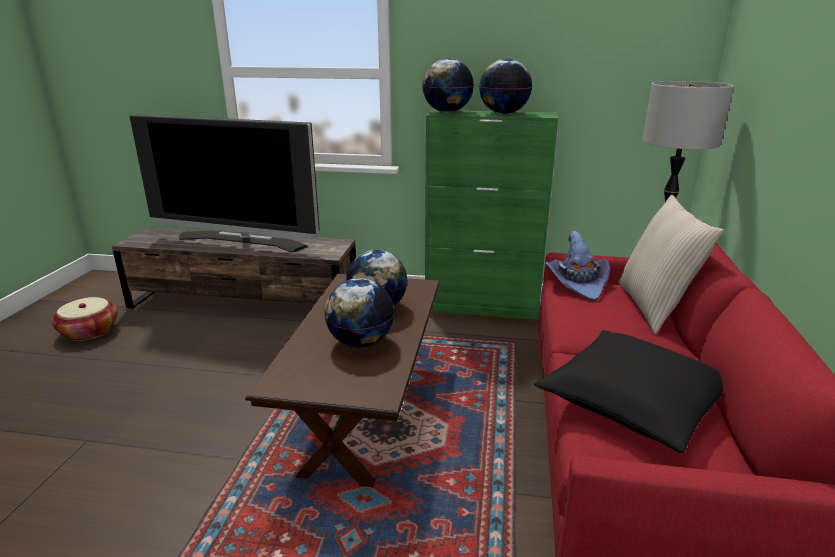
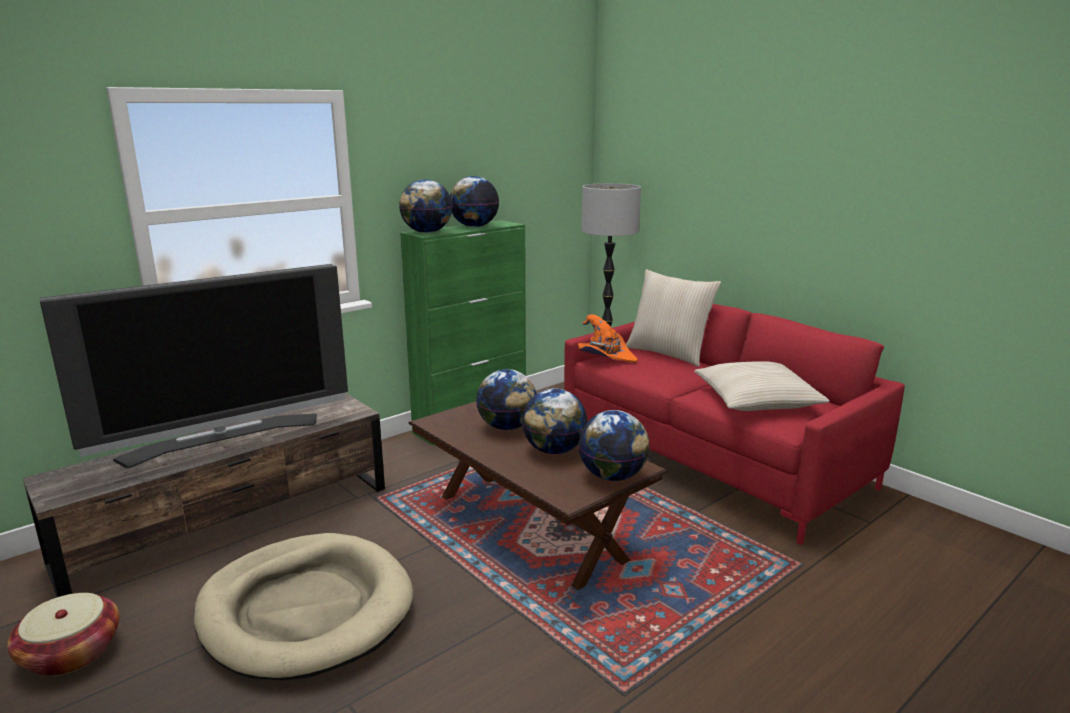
camera: 50 degrees left, 5 degrees down
(175, 373) = (306, 610): none -> beige dog bed
(344, 388) = (612, 476): none -> globe
(577, 283) = (605, 356): purple hat -> orange hat
(633, 401) = (756, 400): black pillow -> beige pillow

